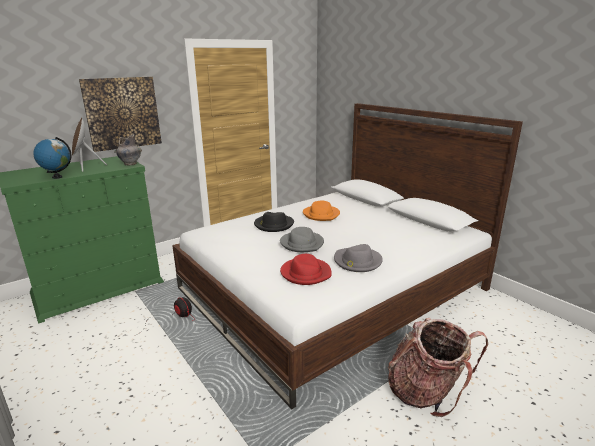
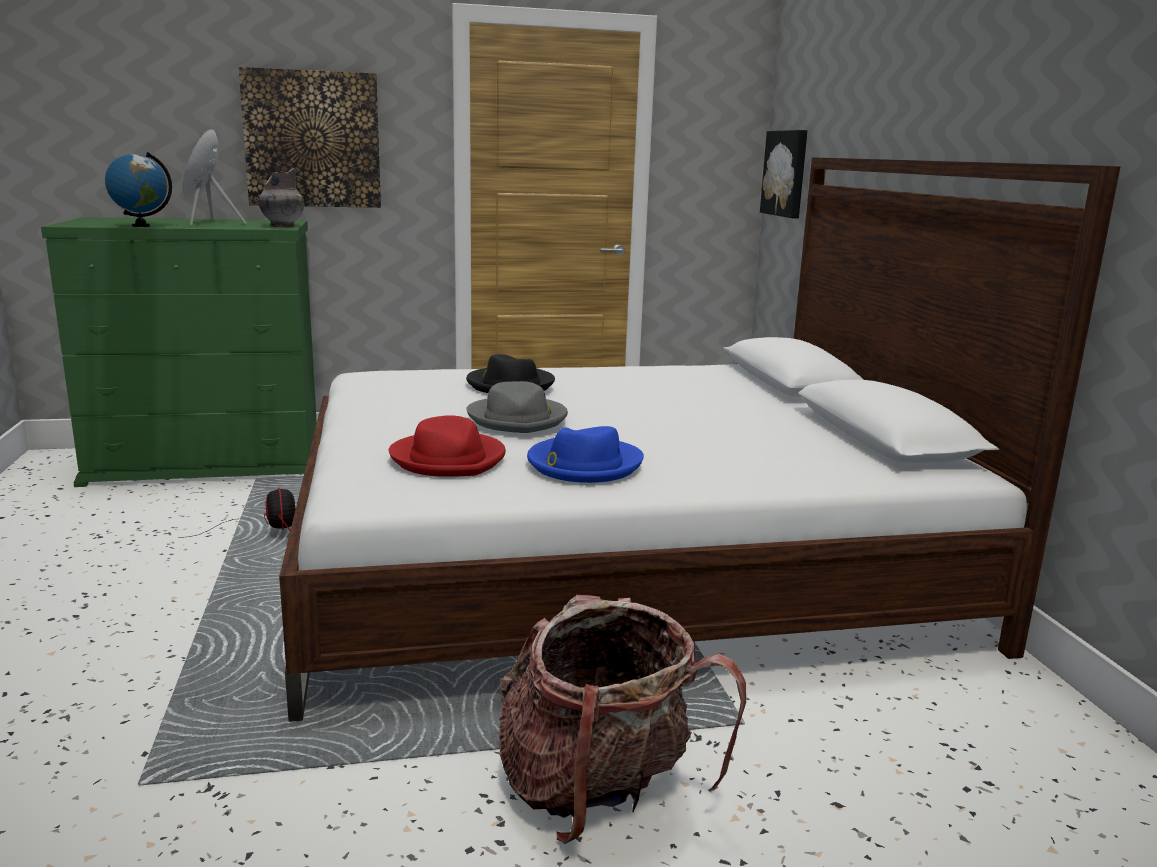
camera: 25 degrees right, 5 degrees down
(321, 214) = (638, 388): orange hat -> none
(332, 107) = (786, 173): none -> picture
(357, 262) = (583, 464): grey hat -> blue hat

